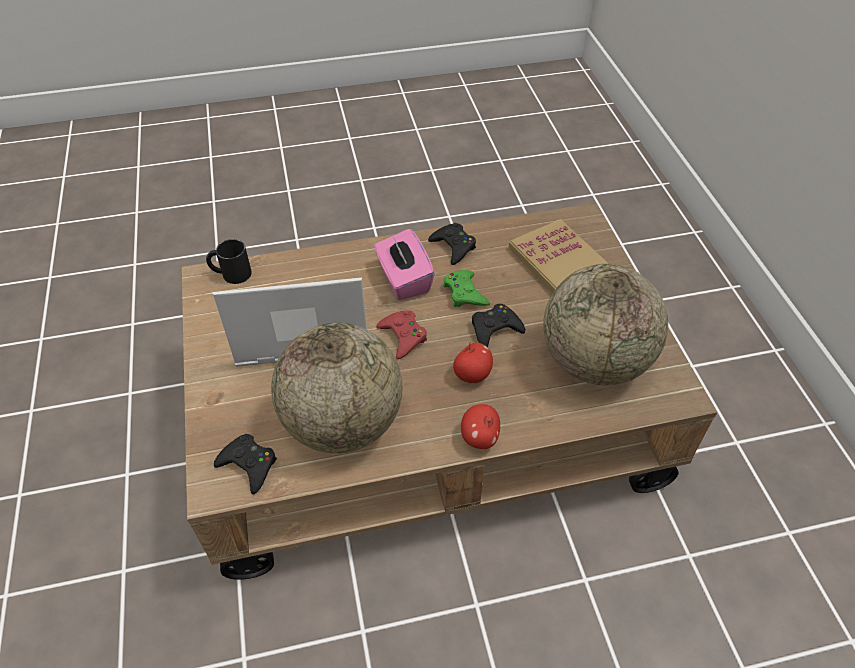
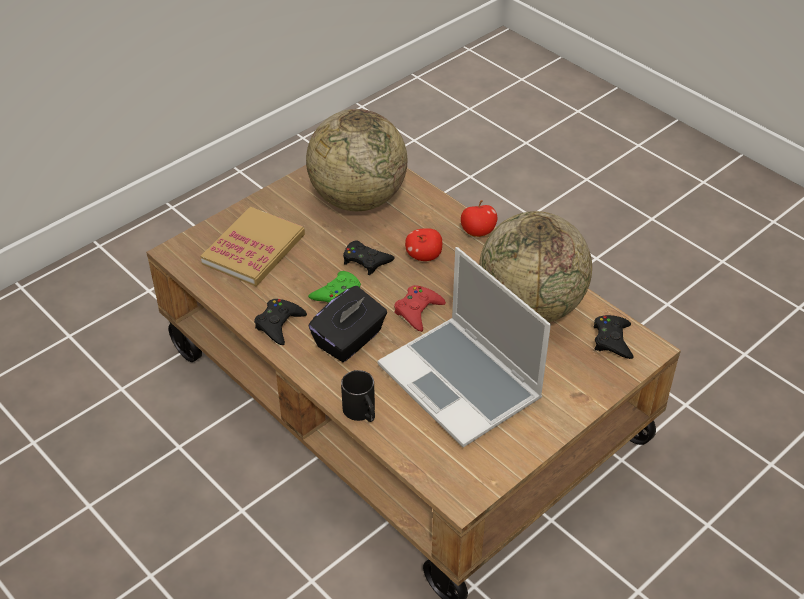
camera: 120 degrees left, 5 degrees down
(231, 273) = (439, 476): black mug -> black mug (362, 412)
(403, 279) = (349, 340): pink tissue box -> black tissue box

